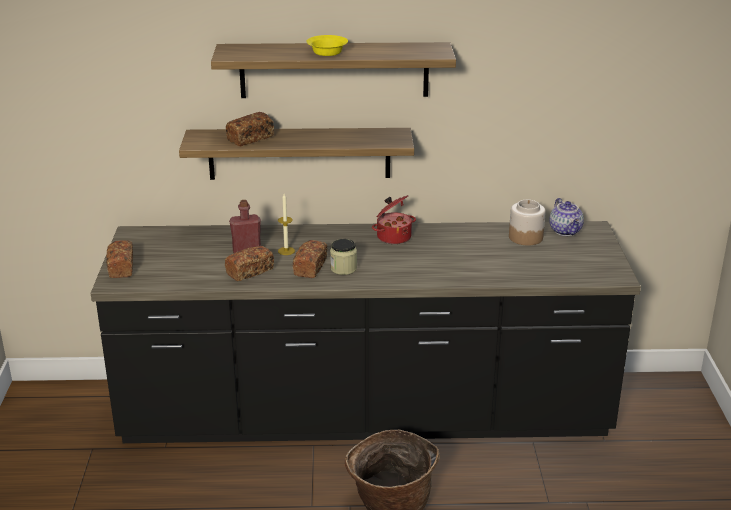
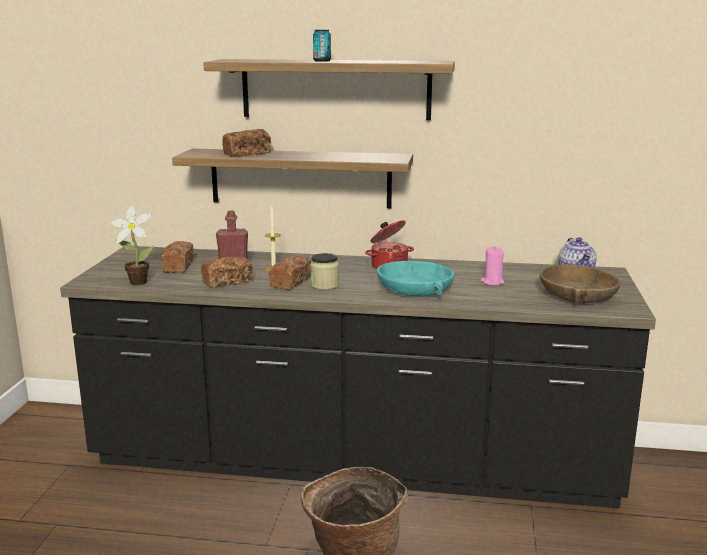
camera: 10 degrees right, 10 degrees down
(121, 267) = (104, 272): bread -> bread (178, 266)
(161, 279) = (136, 282): none -> potted plant
(326, 53) = (322, 61): yellow bowl -> can
(428, 267) = (415, 289): none -> turquoise bowl
(494, 251) = (492, 282): none -> pink candle
(525, 237) = (530, 274): jar -> none
(572, 263) = (578, 295): none -> brown bowl

